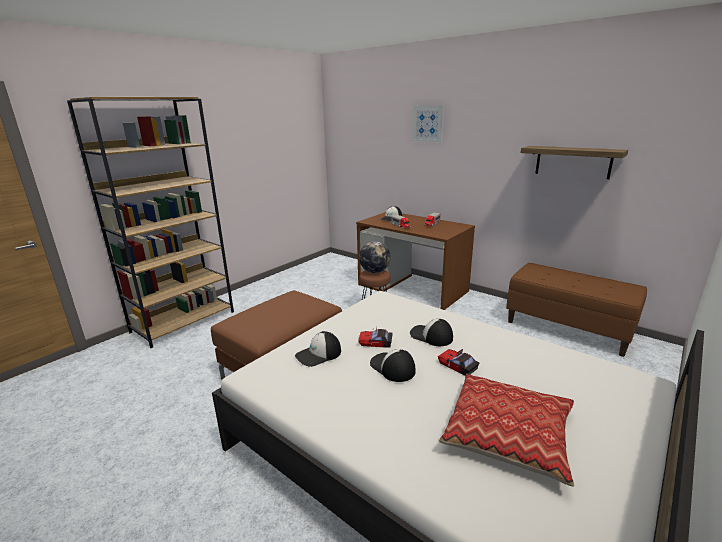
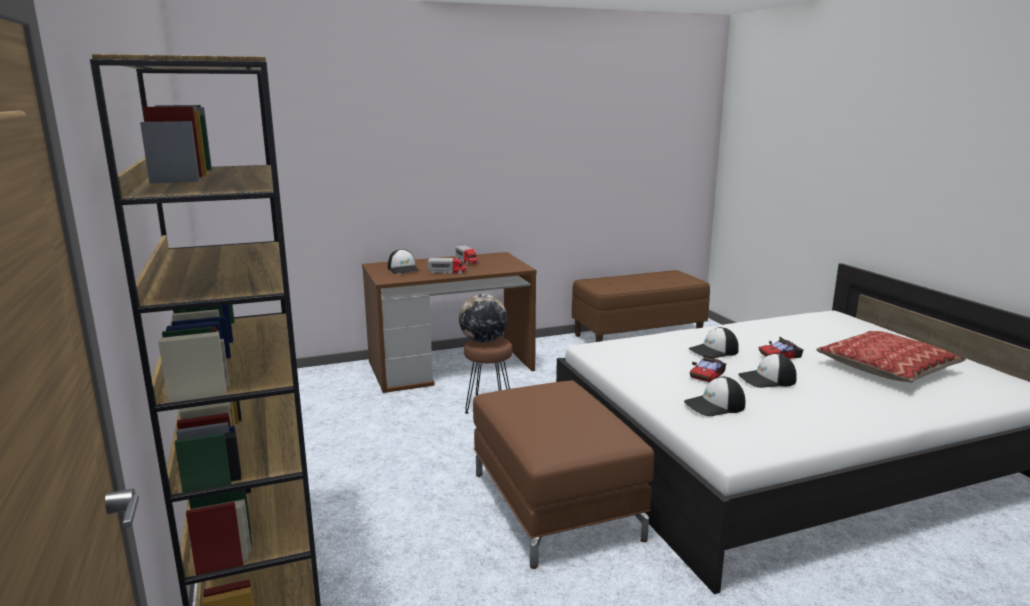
camera: 60 degrees left, 5 degrees down
(318, 354) = (715, 405): cap -> cap turned 75 degrees clockwise
(428, 123) = (419, 120): picture -> none
(573, 162) = (602, 157): shelf -> none

